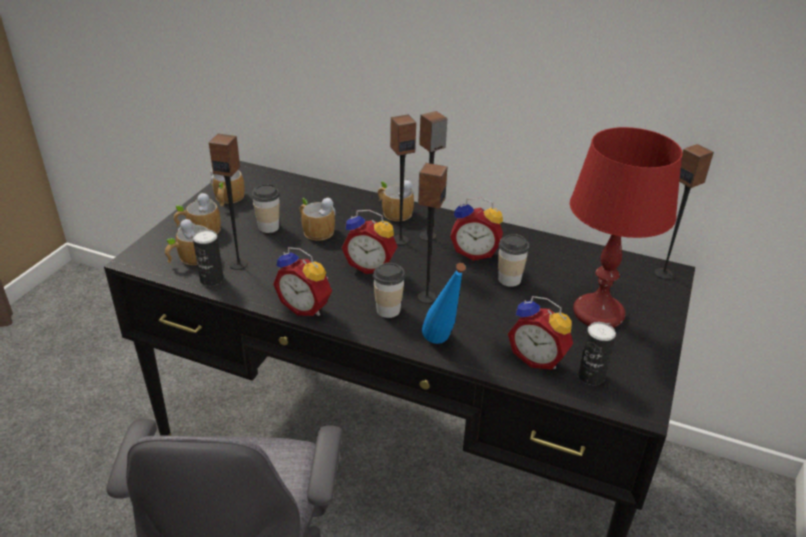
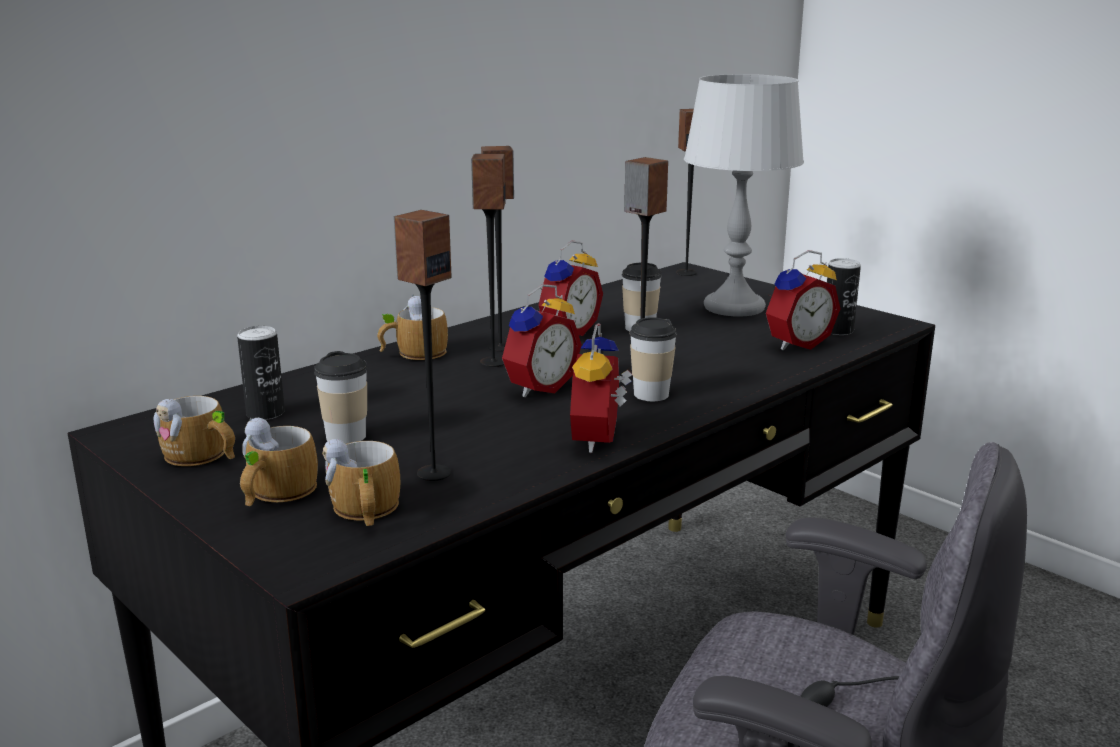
camera: 65 degrees left, 15 degrees down
(211, 279) = (457, 500): can -> can (265, 413)
(306, 307) = (601, 440): alarm clock -> alarm clock turned 135 degrees clockwise
(315, 229) = (398, 406): mug -> none
(442, 345) = (746, 380): blue bottle -> none
(599, 313) = (735, 307): red table lamp -> grey table lamp

